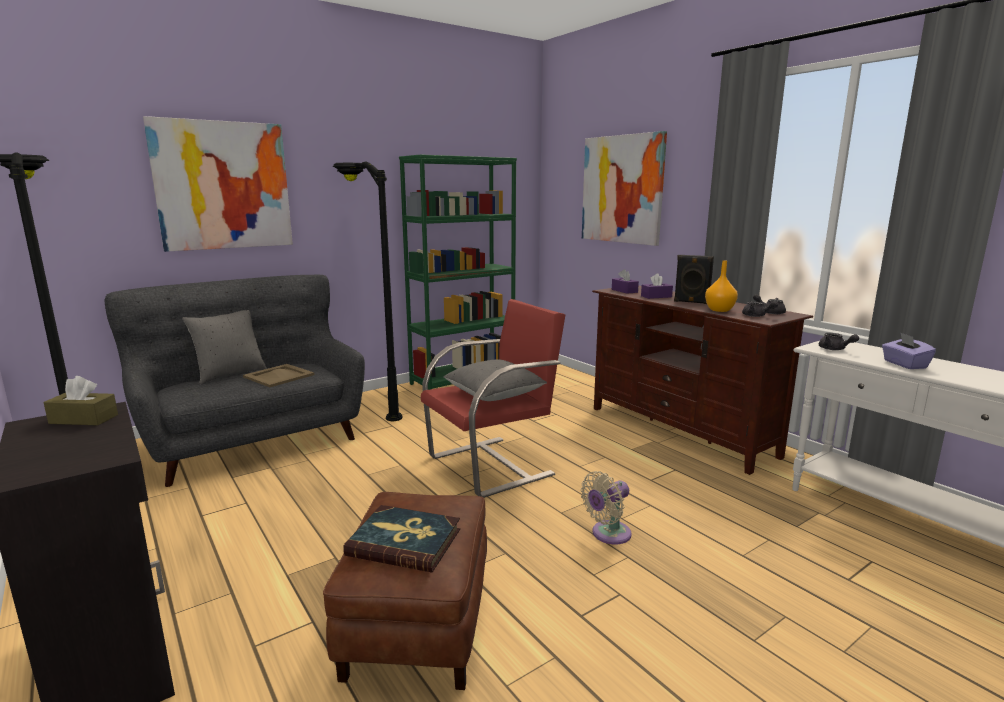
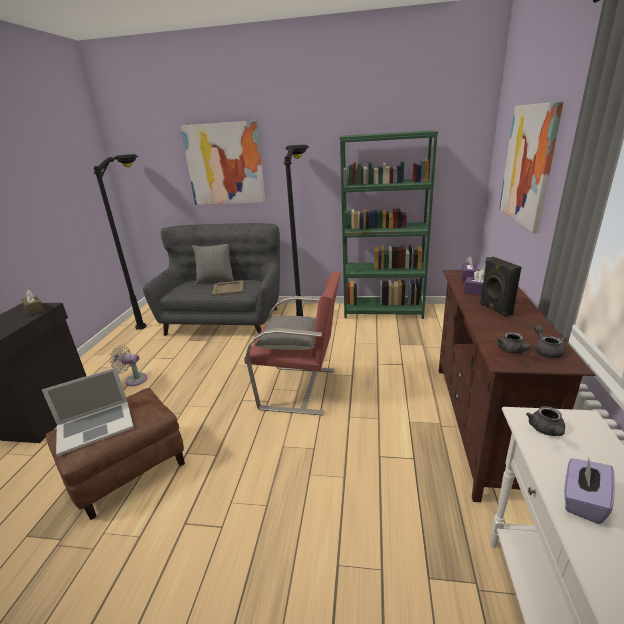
camera: 45 degrees right, 10 degrees up
(404, 542) = (95, 426): book -> laptop
(608, 534) = (282, 481): beige fan -> beige fan (134, 379)
(720, 310) = (494, 329): orange vase -> none

